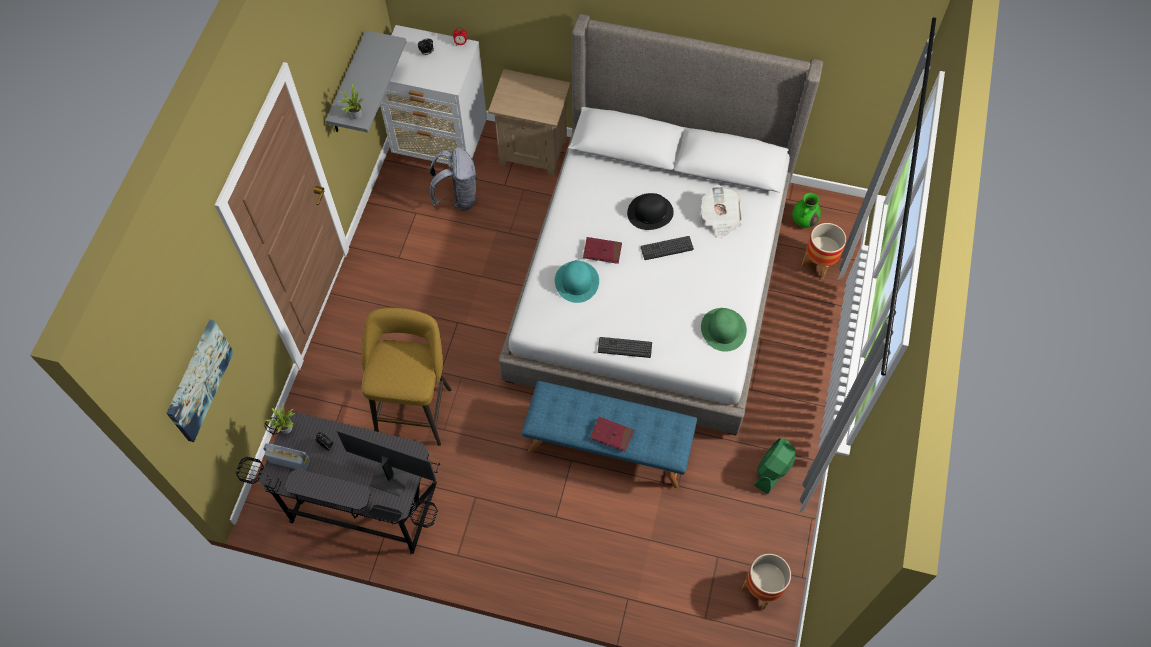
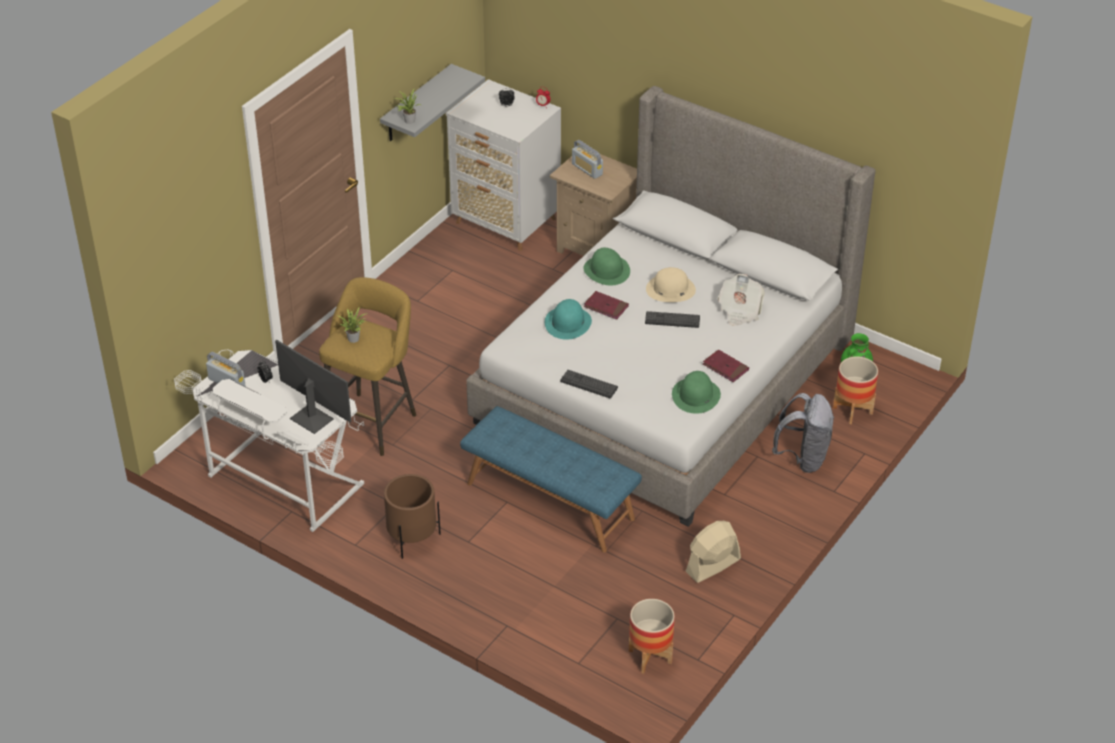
camera: 20 degrees right, 20 degrees down
(198, 380) = (173, 259): picture -> none
(287, 427) = (237, 358): potted plant -> potted plant (354, 338)
(362, 506) = (282, 482): black desk -> white desk
(457, 197) = (500, 267): grey backpack -> grey backpack (803, 458)
(505, 530) = (412, 538): none -> brown planter
(519, 94) = (587, 169): none -> radio
(584, 207) = (607, 270): none -> green hat
(611, 435) = (546, 462): red book -> red book (725, 367)
(650, 212) = (670, 289): black hat -> beige hat
(773, 470) = (712, 565): green fan -> beige fan

